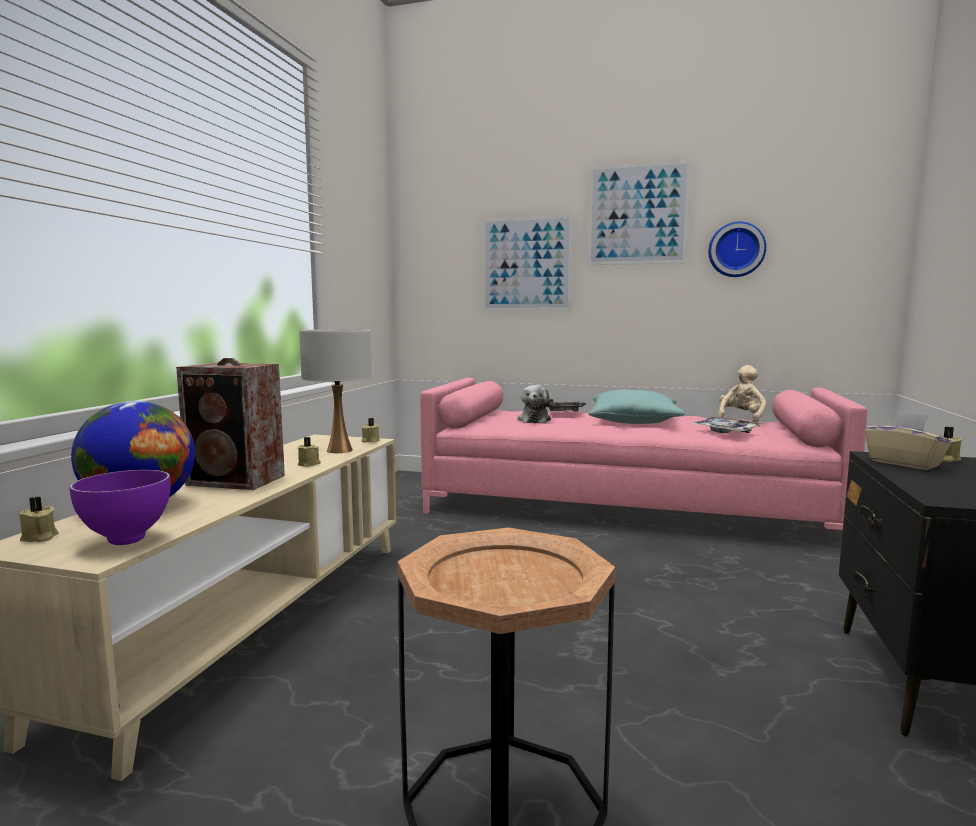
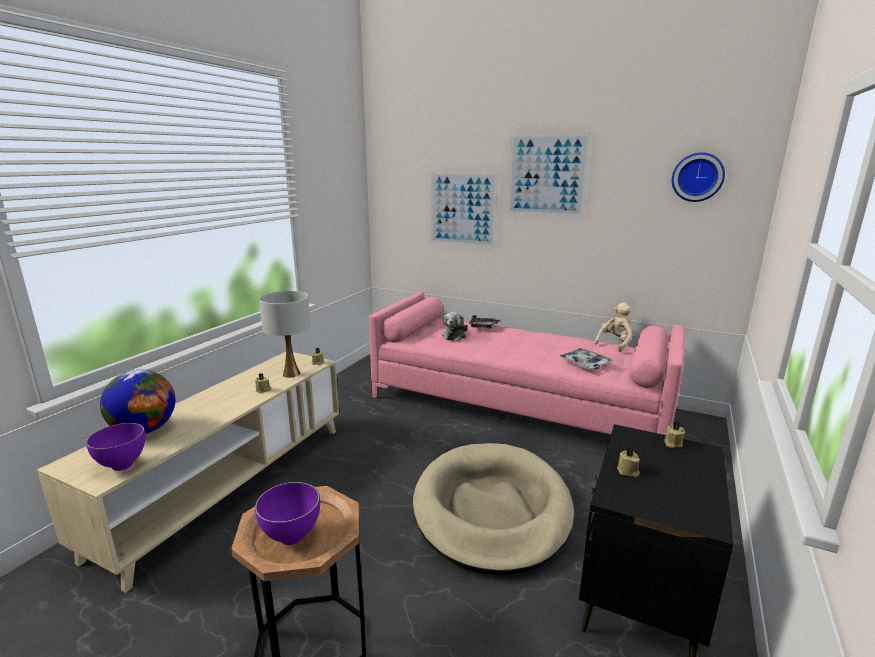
camera: 10 degrees right, 10 degrees up
(39, 538) = (80, 458): beige candle -> beige candle (628, 471)
(238, 480) = (211, 406): speaker -> none
(500, 583) = (292, 536): none -> purple bowl
(634, 422) = (525, 344): turquoise pillow -> none
(670, 613) = (491, 509): none -> beige dog bed
(736, 250) = (623, 209): wall clock -> wall clock (697, 177)
(904, 463) = (635, 446): beige tissue box -> none

